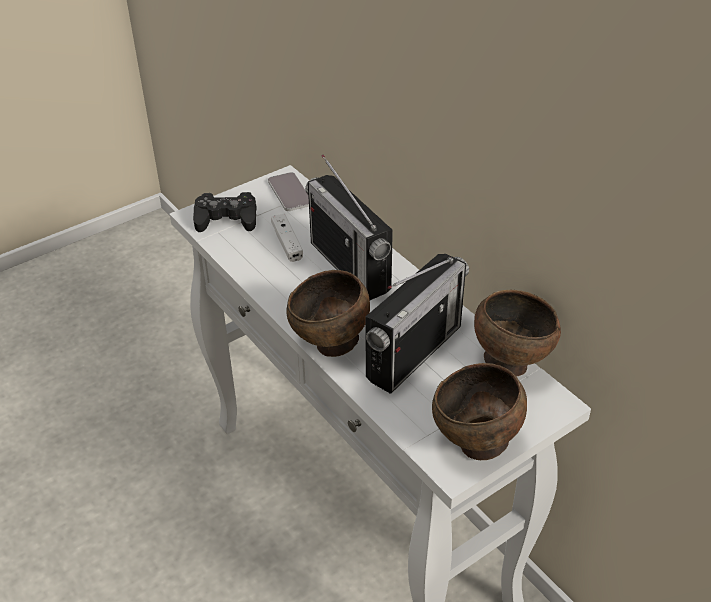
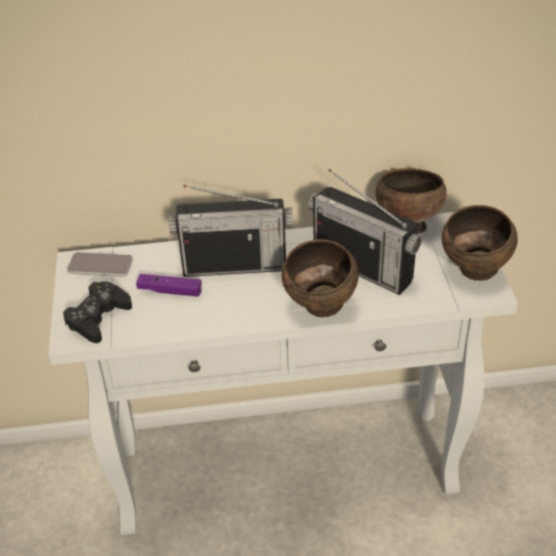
camera: 60 degrees left, 0 degrees up
(287, 243) = (170, 291): white game controller -> purple game controller
(414, 352) = (362, 267): radio -> radio turned 150 degrees clockwise

